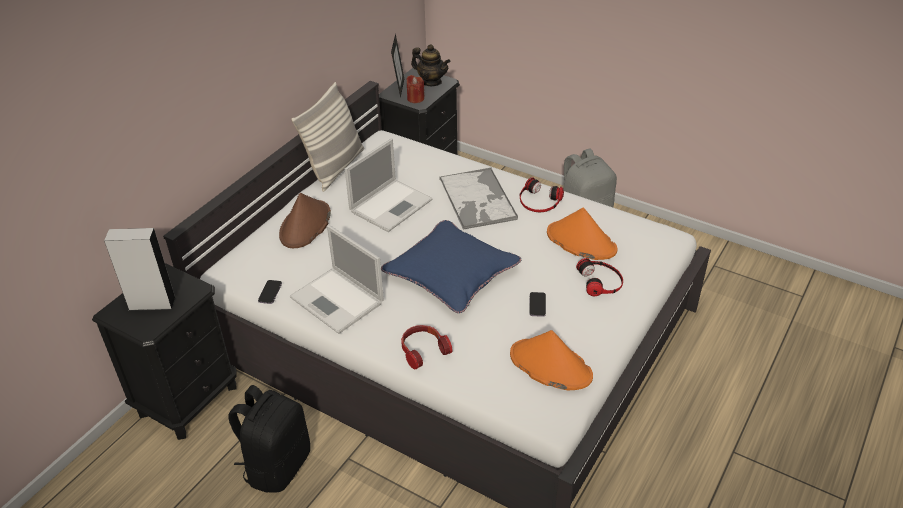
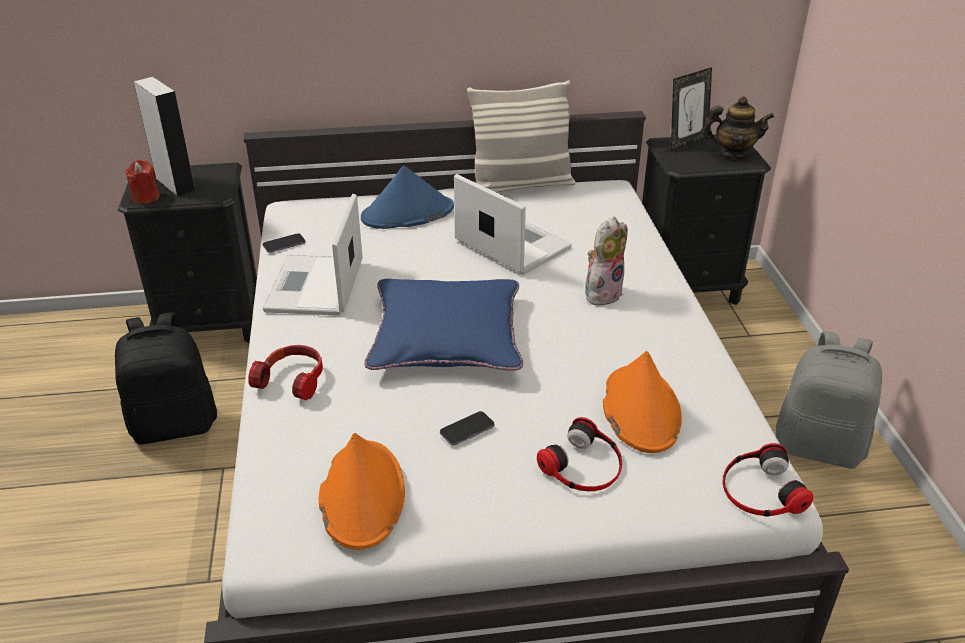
camera: 50 degrees right, 5 degrees down
(305, 225) = (407, 213): brown hat -> blue hat
(392, 205) = (510, 244): laptop -> laptop turned 135 degrees counterclockwise
(415, 98) = (685, 159): red candle -> red candle (146, 197)
(431, 82) = (733, 153): teapot -> teapot turned 75 degrees counterclockwise
(478, 200) = (602, 293): tray -> plush toy
(539, 201) = (670, 337): headphones -> headphones (760, 490)

